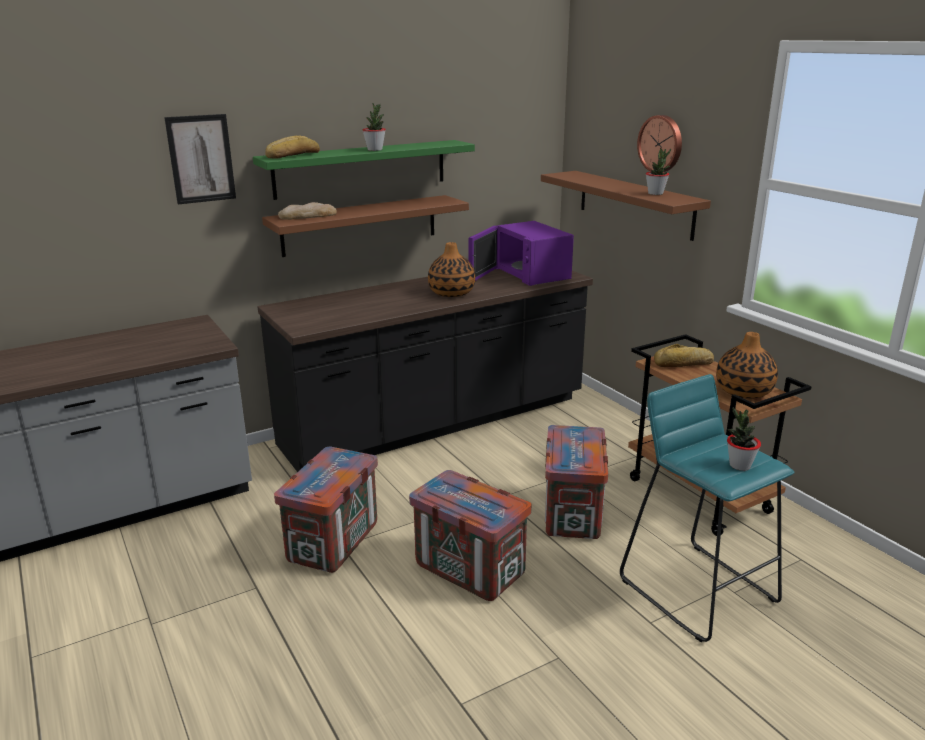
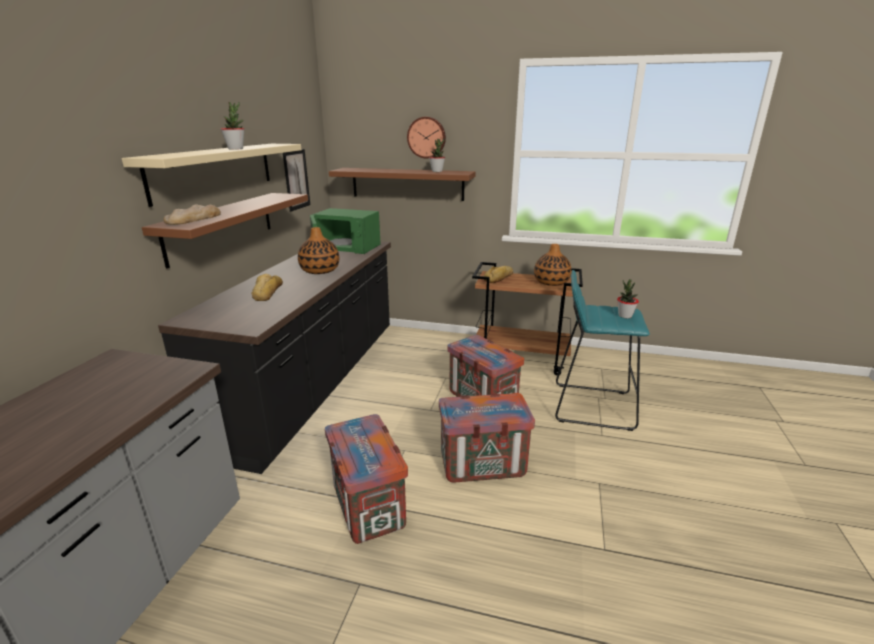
camera: 45 degrees left, 0 degrees up
(201, 159) = (66, 161): picture -> picture (296, 179)
(291, 155) = (169, 154): bread -> bread (266, 293)
(361, 168) = (214, 170): green shelf -> beige shelf
(527, 274) = (345, 248): purple microwave -> green microwave

